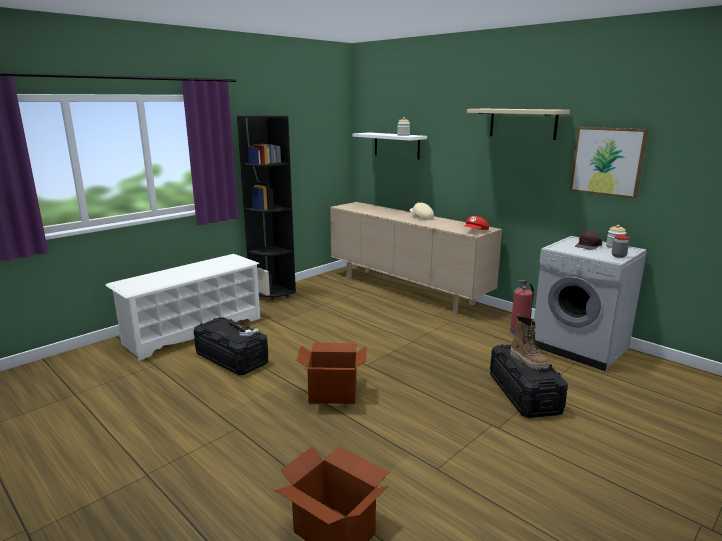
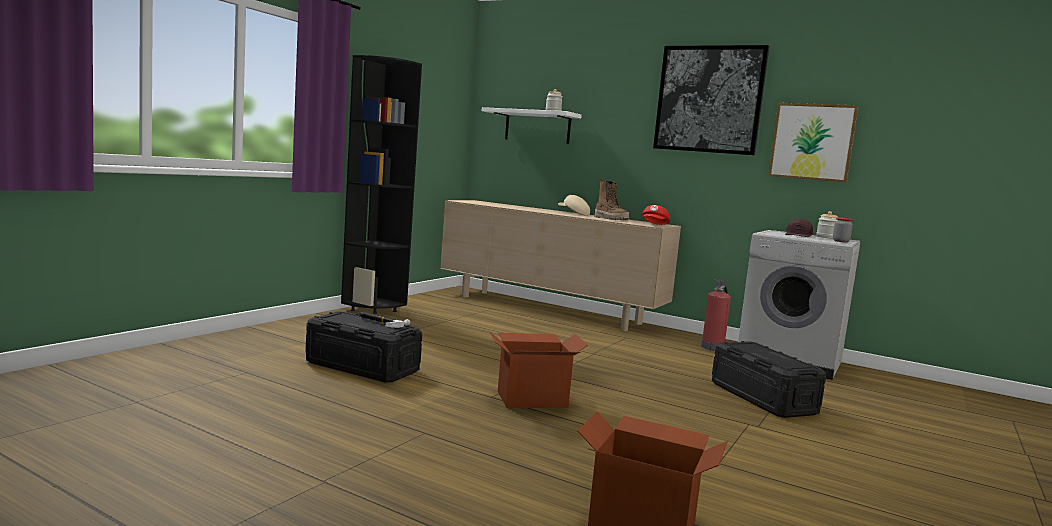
camera: 15 degrees left, 10 degrees down
(193, 330) = (282, 339): white shoe rack -> none
(522, 123) = (709, 99): beige shelf -> picture
(528, 362) = (769, 355): boot -> boot (611, 219)

